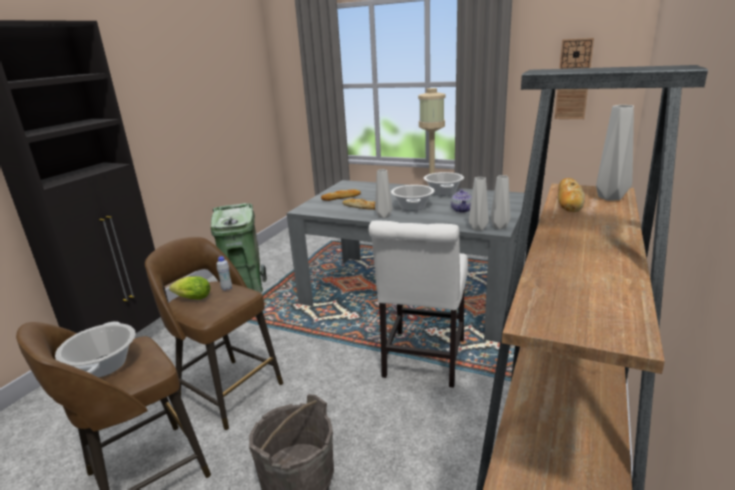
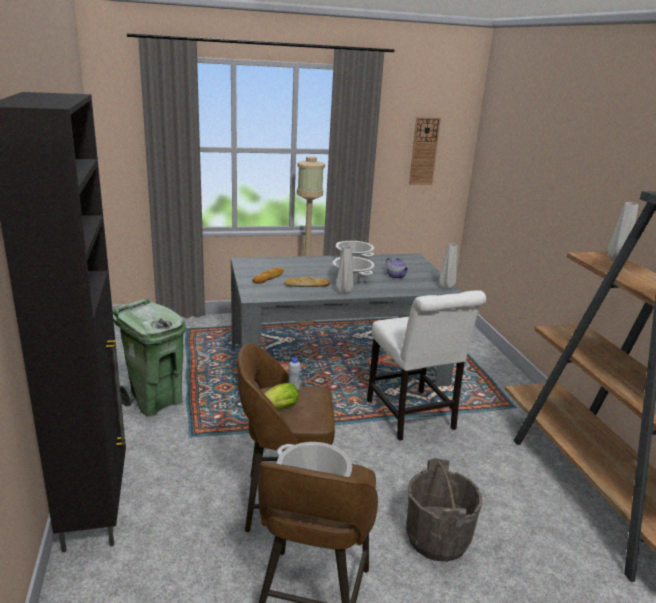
camera: 40 degrees left, 0 degrees up
(477, 228) = (433, 291): grey vase -> none
(569, 199) = (602, 264): bread -> none

